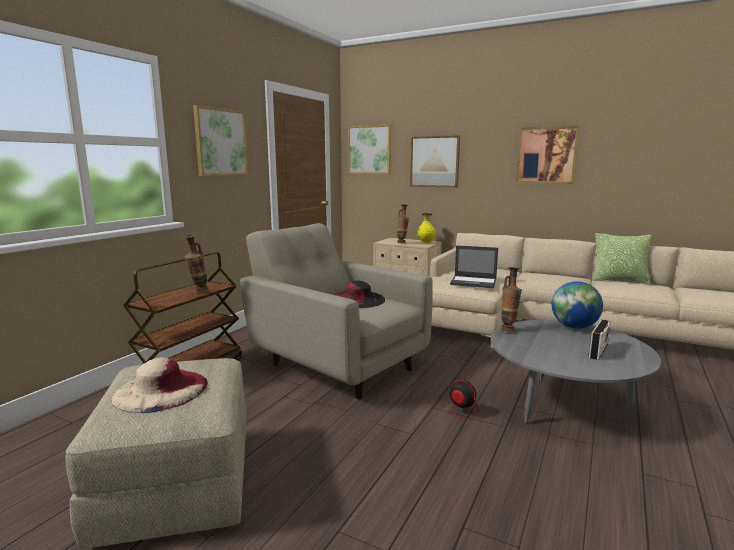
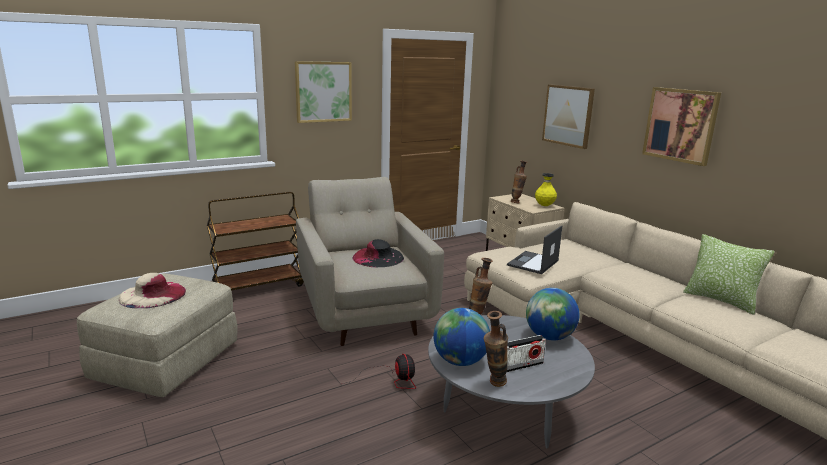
camera: 30 degrees right, 5 degrees up
(198, 293) = (263, 225): vase -> vase (493, 384)
(369, 149) = (512, 93): picture -> none
(474, 282) = (533, 263): laptop -> laptop turned 75 degrees clockwise
(556, 361) = (460, 361): none -> globe

